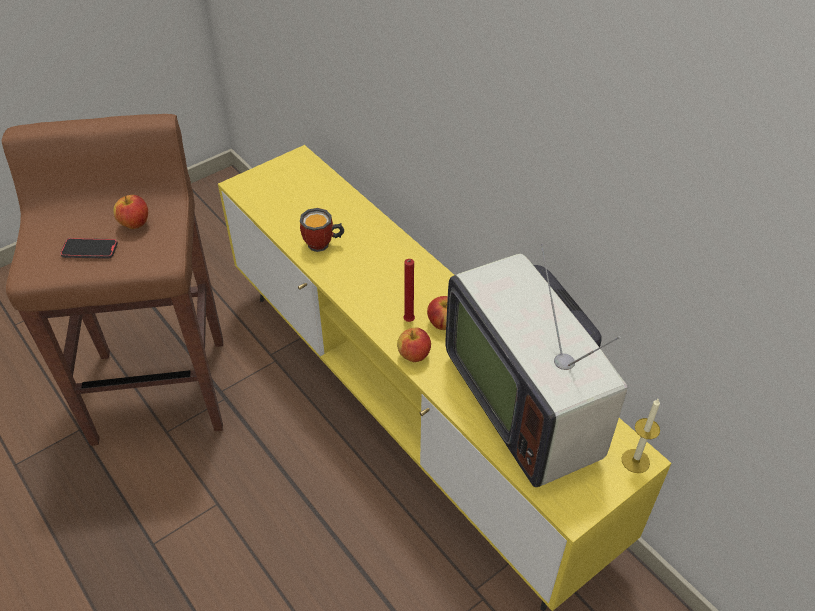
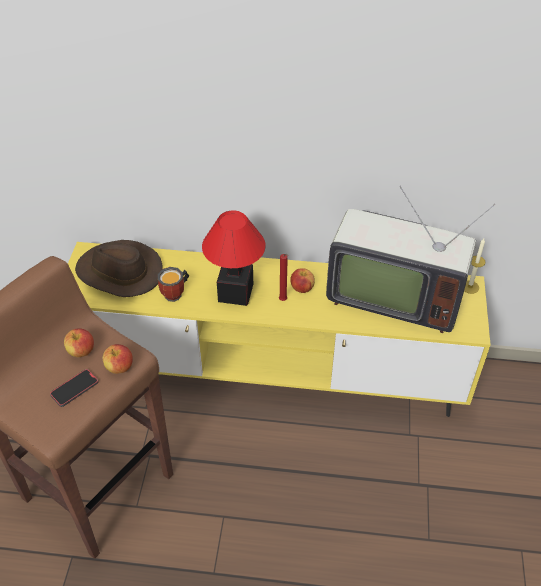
camera: 45 degrees left, 0 degrees up
(301, 194) = (119, 273): none -> brown hat
(375, 282) = (236, 293): none -> table lamp
(414, 355) = (309, 316): apple -> apple (119, 367)

